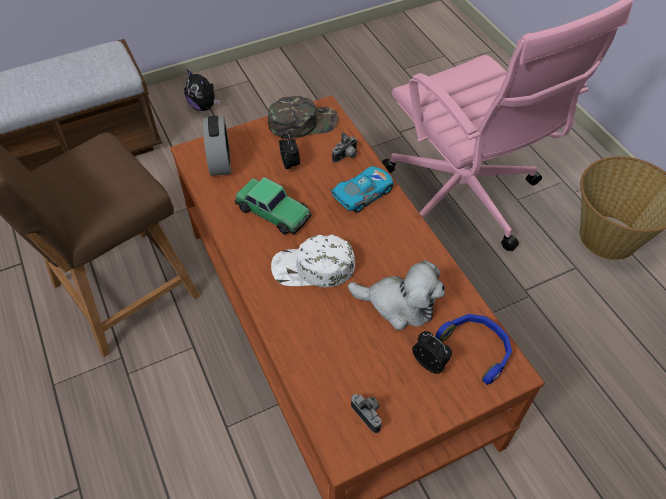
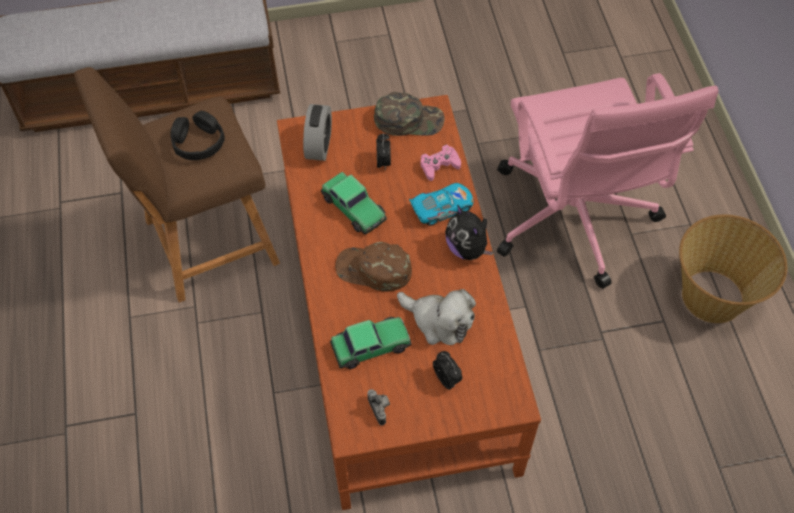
camera: 15 degrees right, 5 degrees up
(92, 177) = (198, 142): none -> black headphones
(204, 106) = (333, 56): plush toy -> plush toy (467, 248)
(313, 268) = (373, 270): white cap -> brown cap
(336, 347) = (371, 345): none -> toy car
(346, 156) = (439, 165): camera -> pink game controller
(477, 348) = (493, 376): blue headphones -> none

